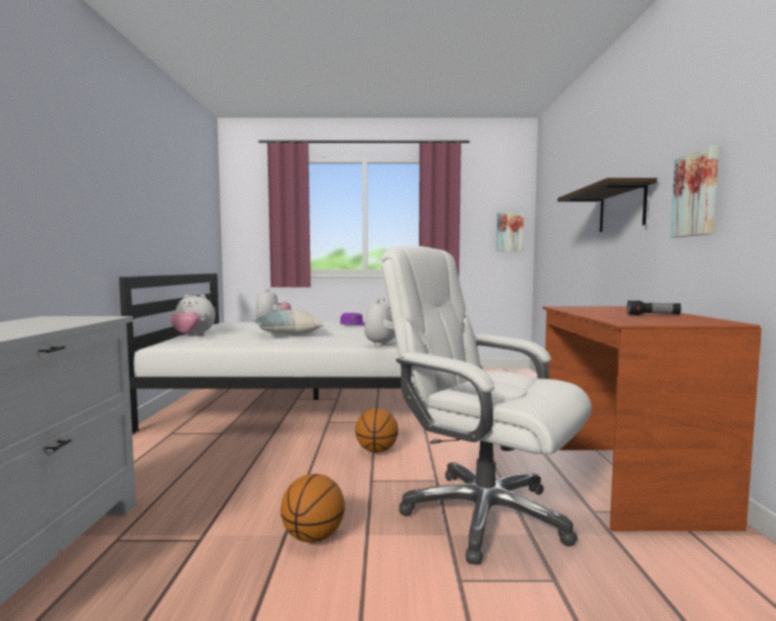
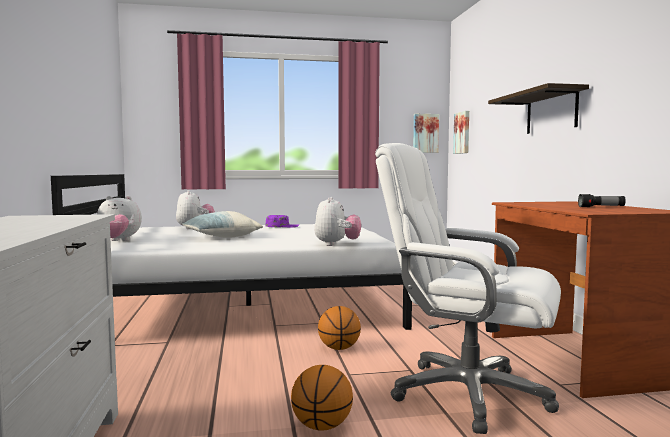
camera: 10 degrees left, 0 degrees up
(697, 194) = (630, 100): picture -> picture (462, 133)

